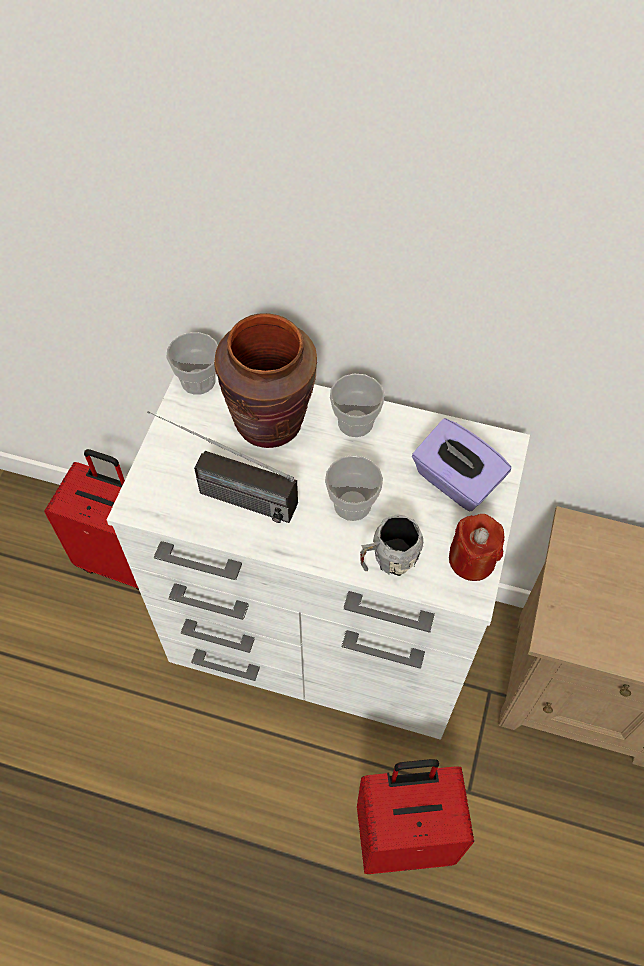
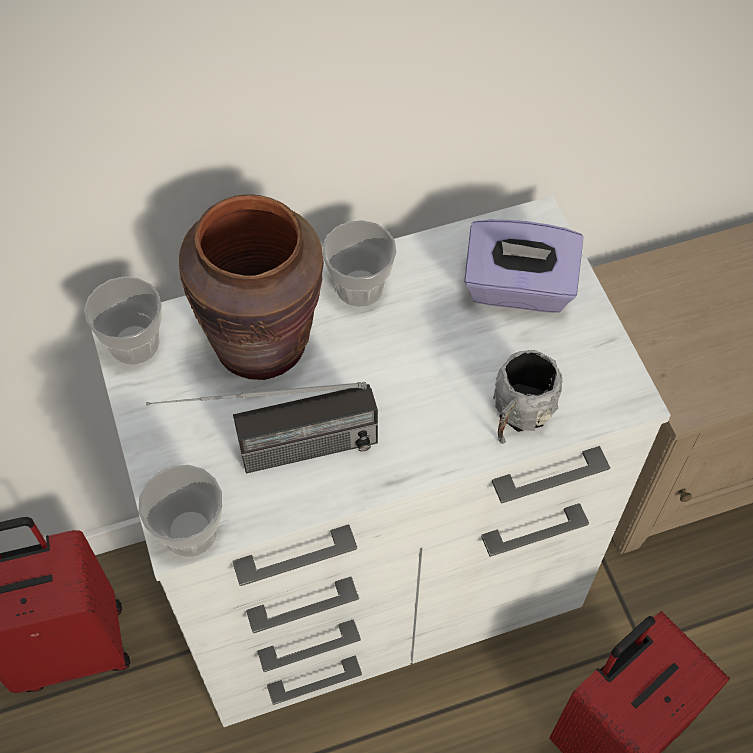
camera: 35 degrees left, 0 degrees up
(352, 504) = (430, 380): cup -> cup (190, 531)
(472, 560) = (601, 362): red candle -> none

